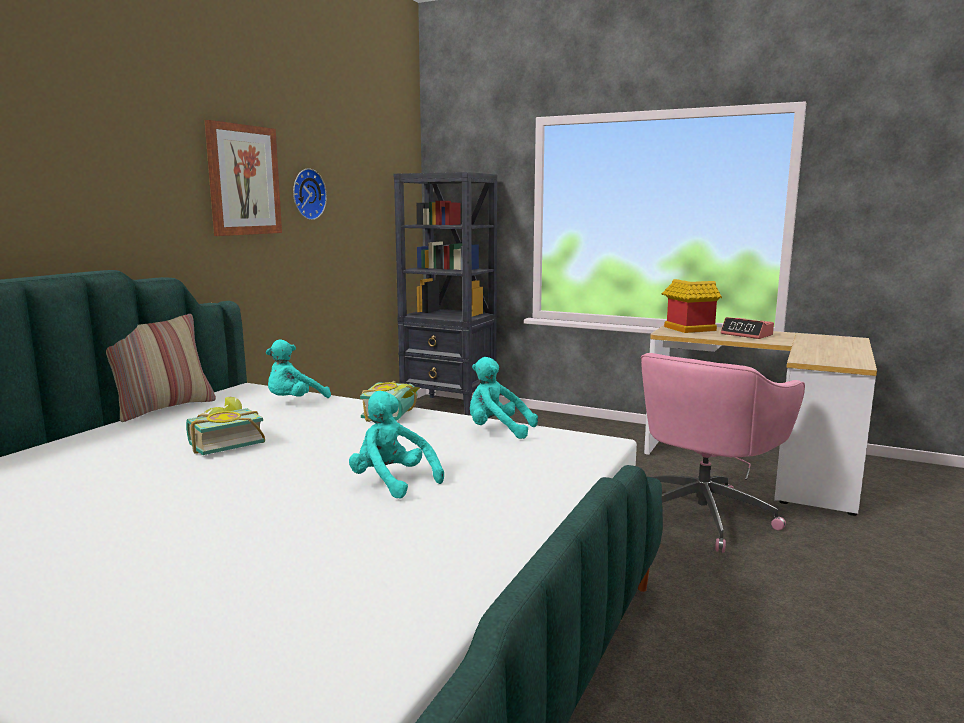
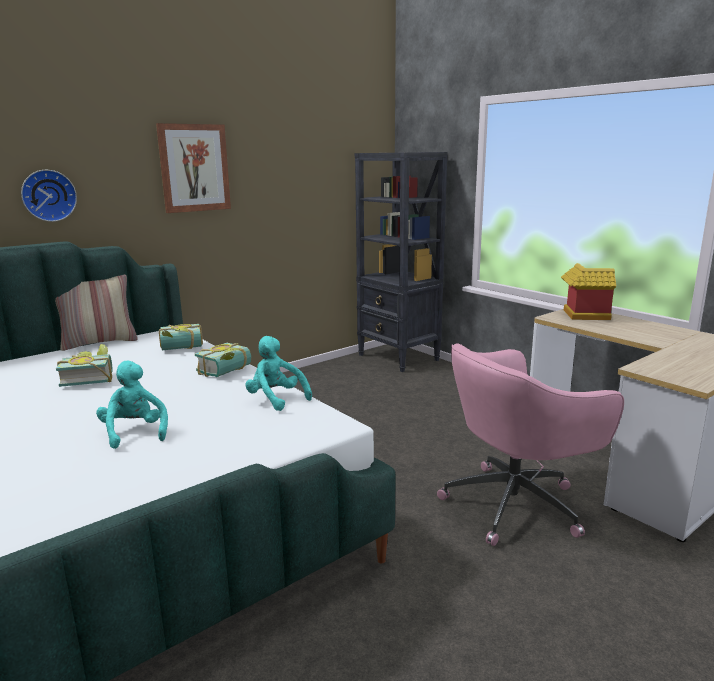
camera: 25 degrees right, 5 degrees up
(294, 402) = (182, 349): turquoise plush toy -> book
(307, 194) = (259, 175): wall clock -> wall clock (48, 195)
(747, 335) = (636, 328): alarm clock -> none

